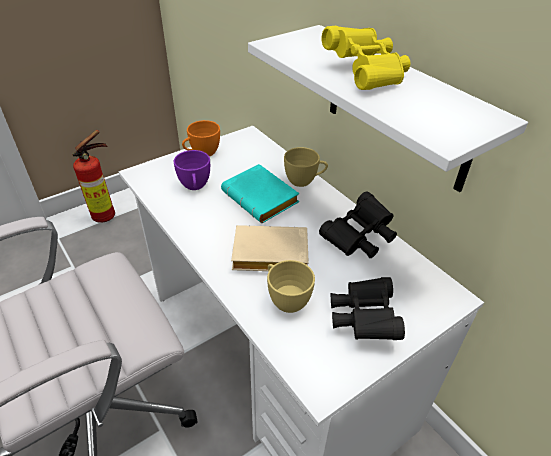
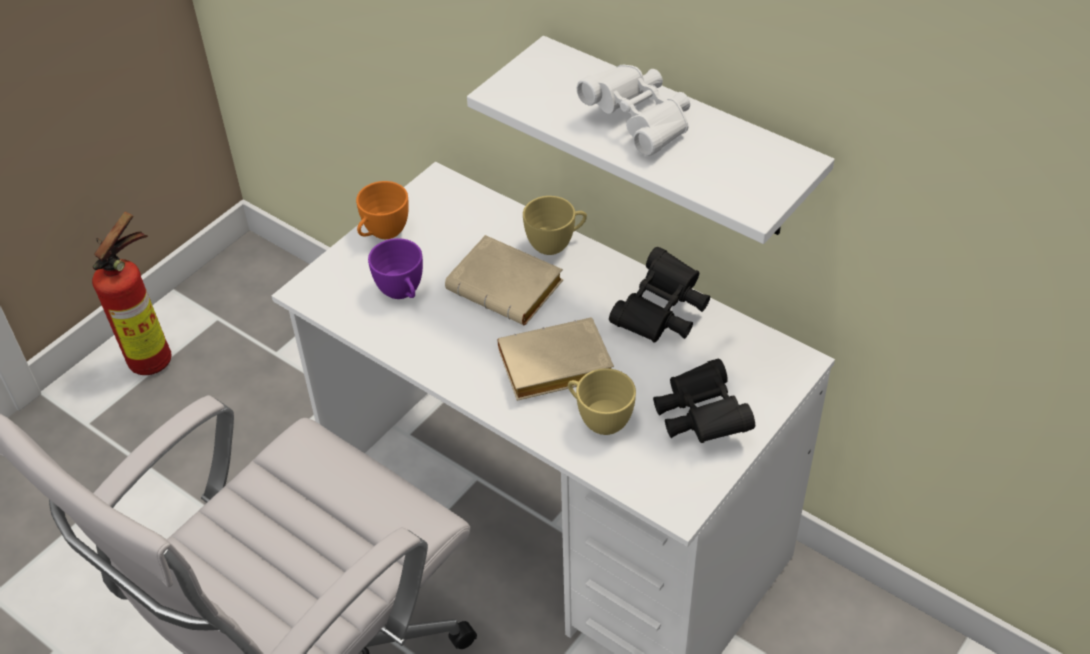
camera: 15 degrees left, 5 degrees up
(263, 199) = (509, 287): turquoise book -> beige book
(366, 74) = (640, 122): yellow binoculars -> white binoculars

